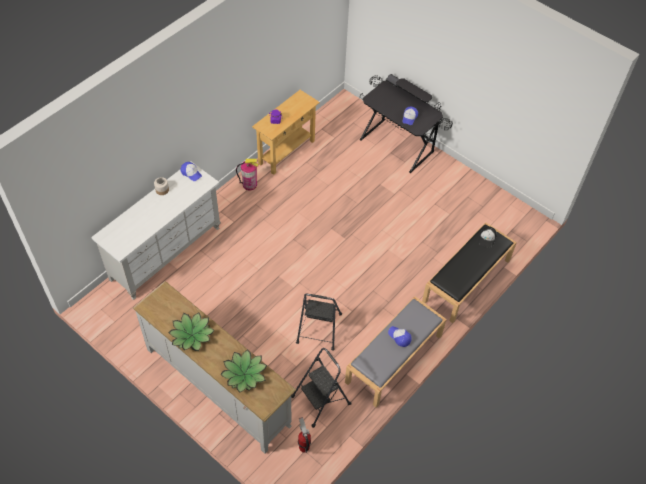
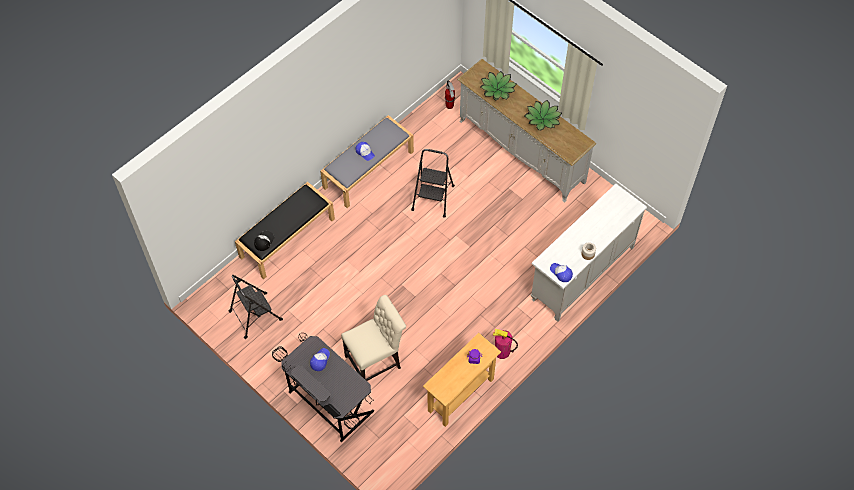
camera: 175 degrees left, 5 degrees up
(322, 399) = (433, 140): black step ladder -> black step ladder (254, 315)
(361, 175) = (376, 361): none -> beige chair

